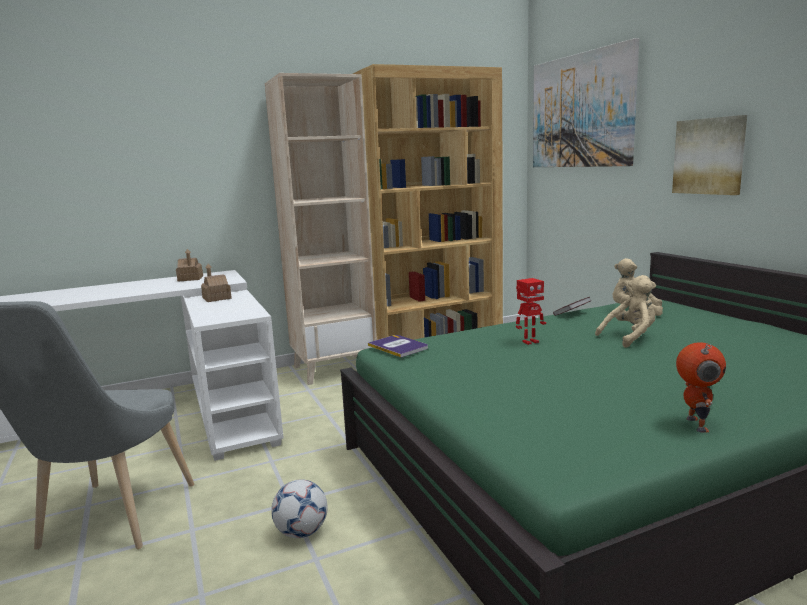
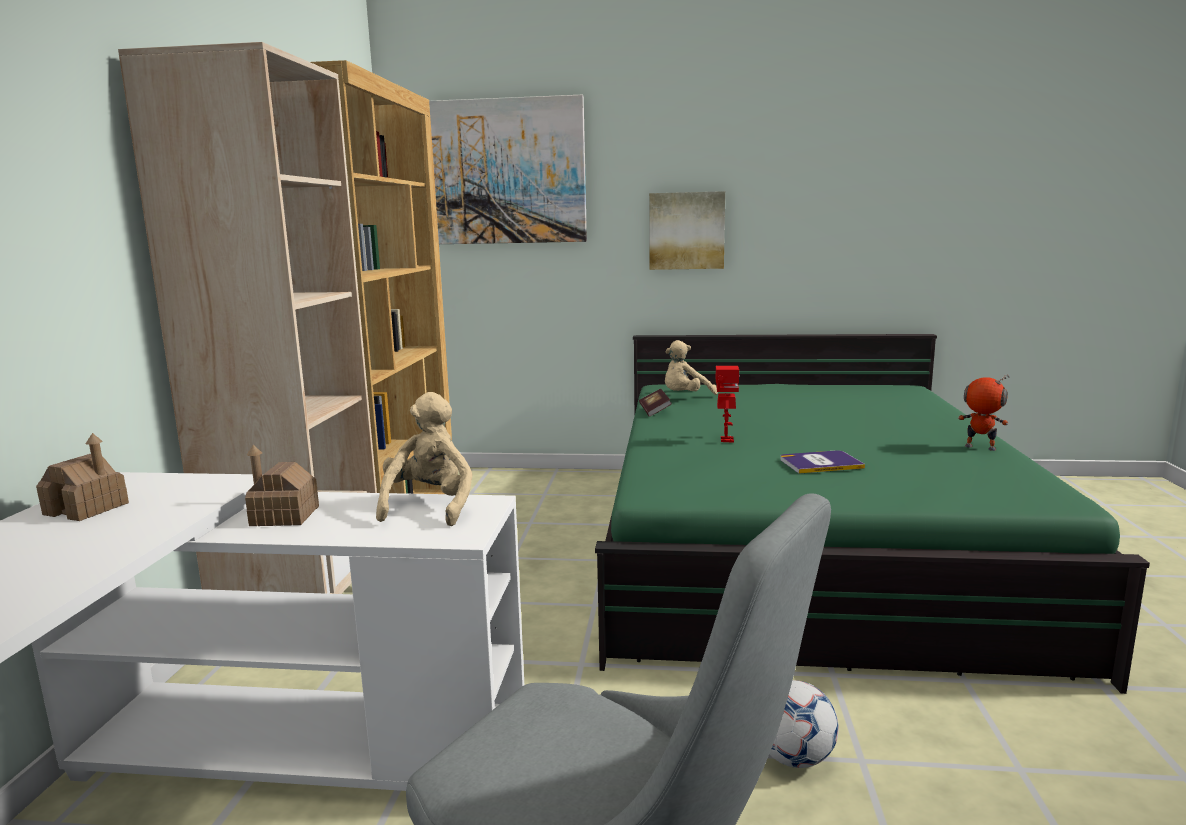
camera: 60 degrees left, 0 degrees up
(398, 347) = (660, 484): book -> book (820, 463)
(630, 337) = (761, 414): beige plush toy -> beige plush toy (429, 507)

